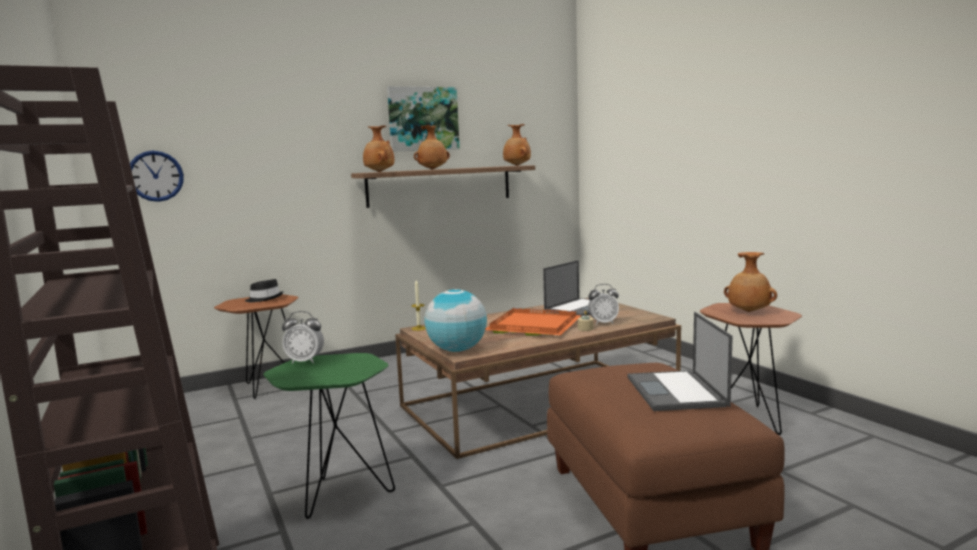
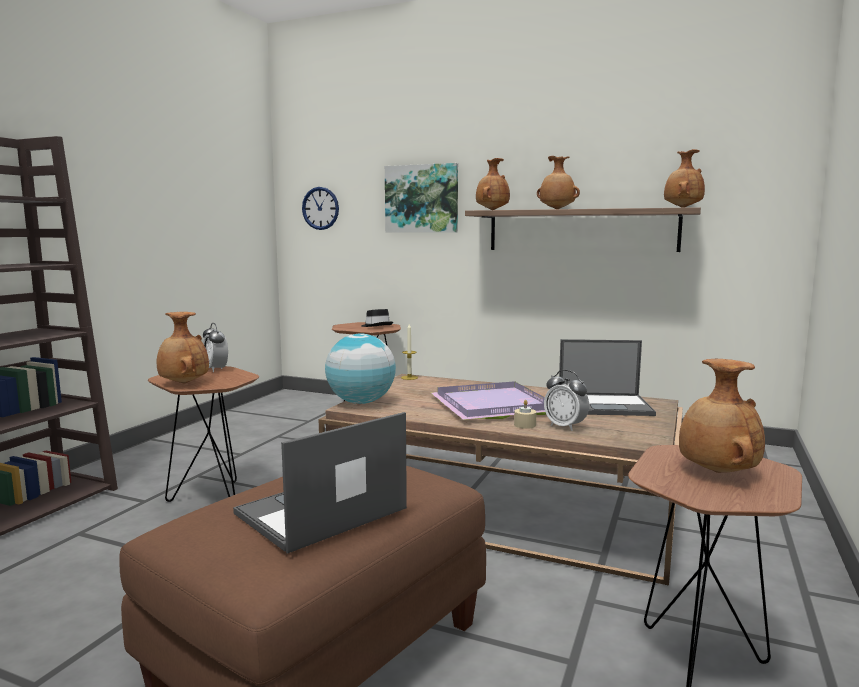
camera: 50 degrees right, 0 degrees up
(335, 376) = (183, 383): none -> brown vase
(337, 496) = (212, 497): green side table -> brown side table
(423, 119) = (566, 149): picture -> picture (422, 199)
(532, 326) = (490, 405): orange tray -> purple tray

